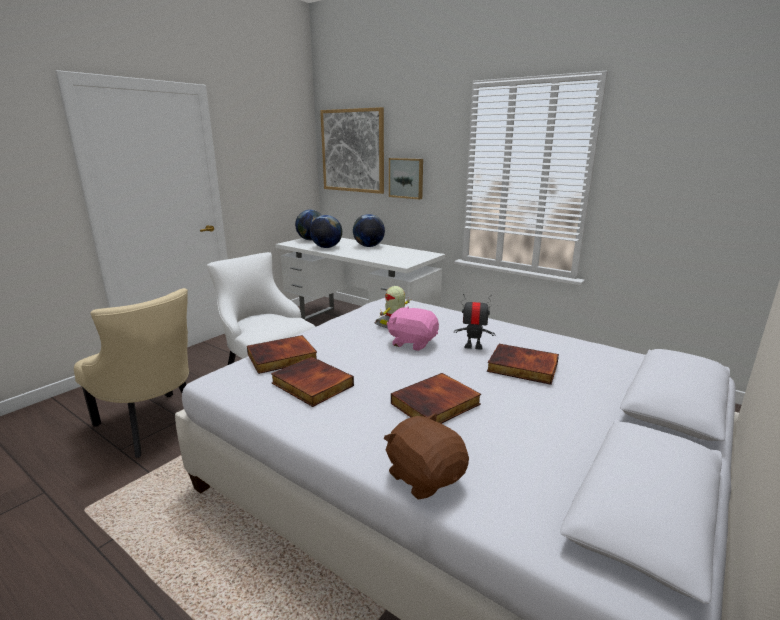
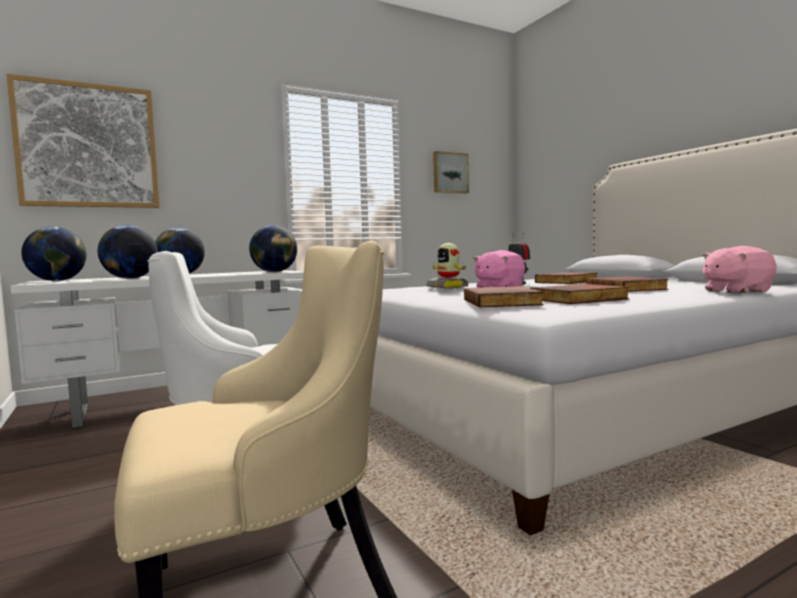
camera: 65 degrees left, 15 degrees down
(399, 260) = (274, 272): none -> globe
(406, 178) = (198, 186): picture -> picture (450, 173)
(425, 477) = (736, 291): brown plush toy -> pink plush toy

